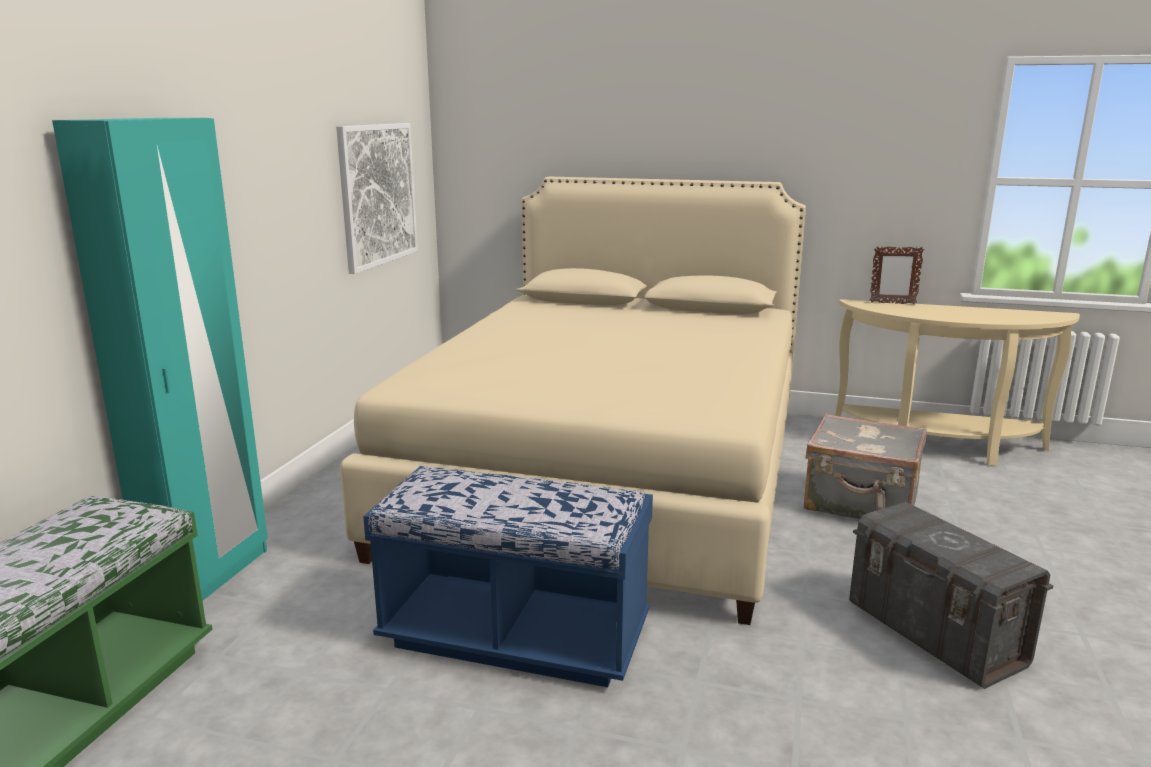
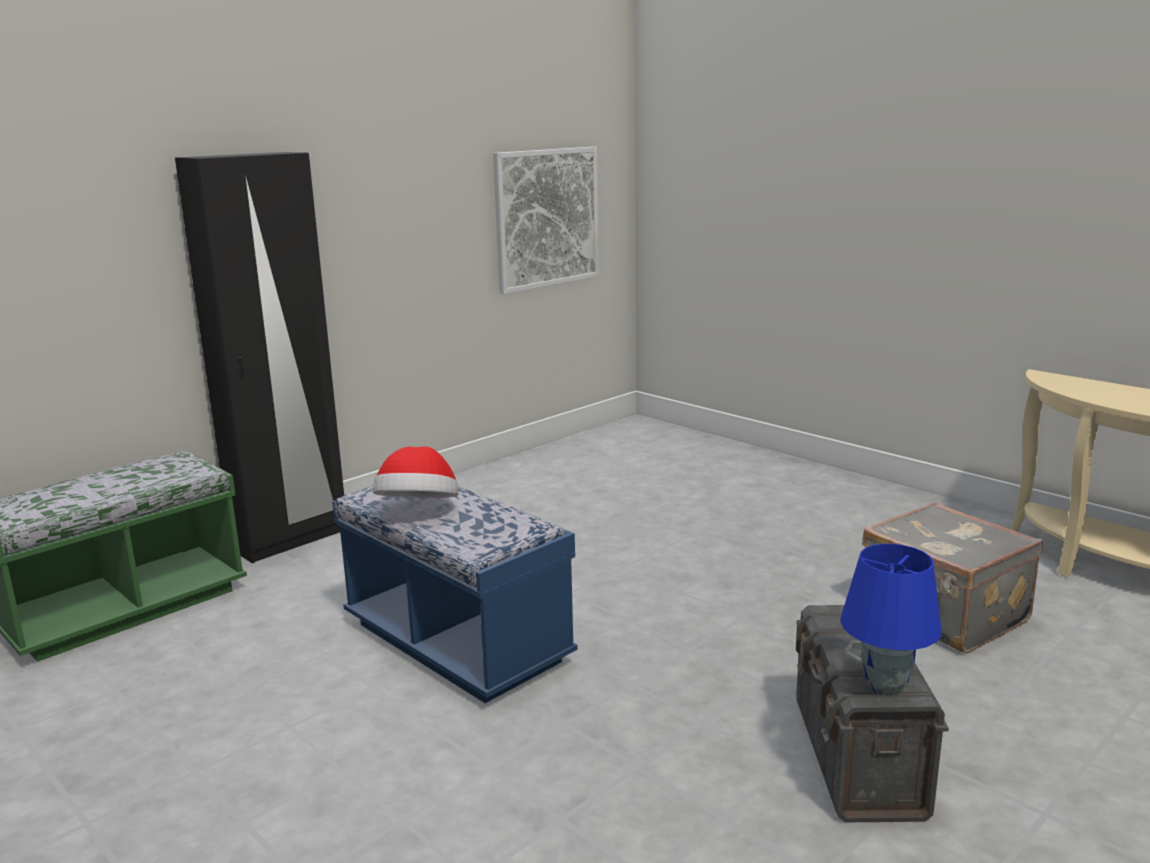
camera: 30 degrees right, 0 degrees up
(210, 577) = (291, 540): turquoise wardrobe -> black wardrobe
(488, 504) = (419, 510): none -> hat
(610, 476) = (694, 530): beige bed -> none
(892, 303) = (1091, 381): picture frame -> none
(997, 565) = (883, 686): none -> blue table lamp

